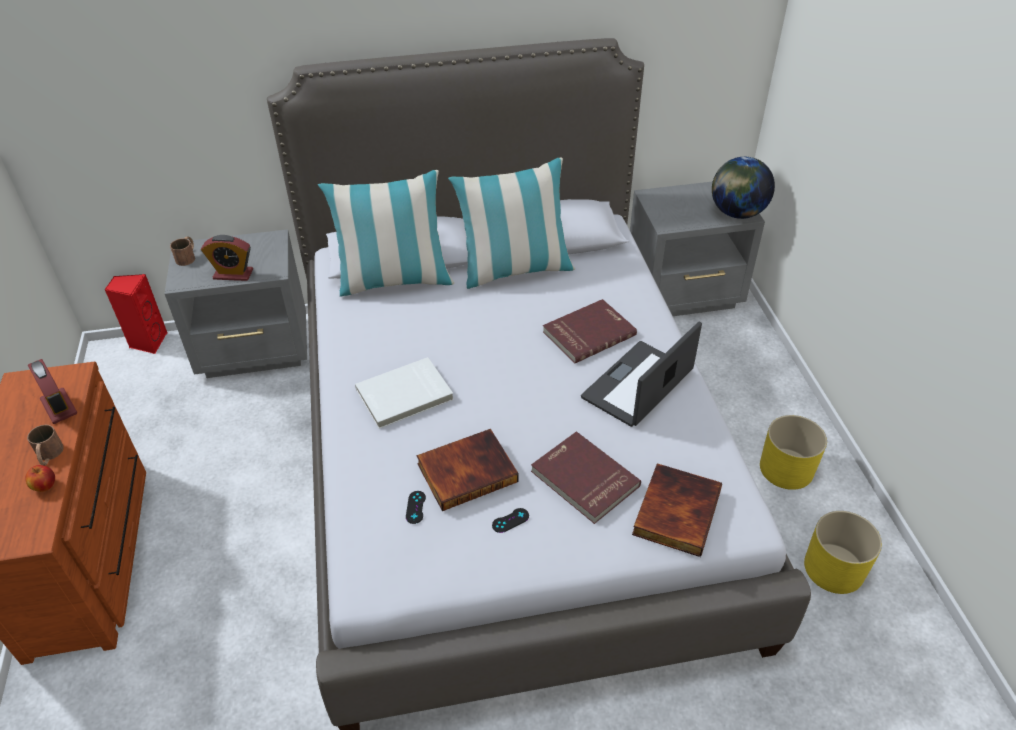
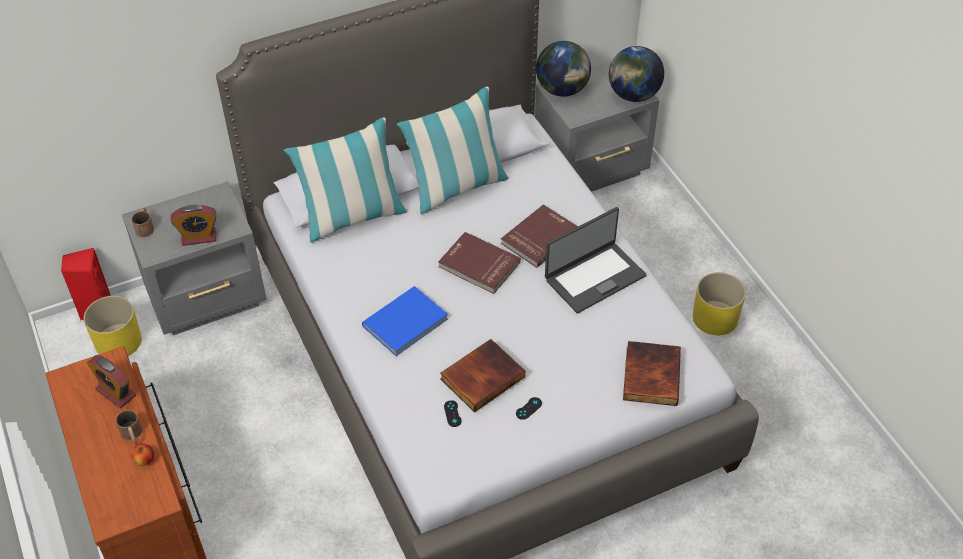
camera: 15 degrees left, 5 degrees up
(405, 396) = (406, 323): white book -> blue book
(583, 480) = (574, 365): red book -> red book (478, 265)
(639, 385) = (594, 277): laptop -> laptop turned 150 degrees counterclockwise
(661, 198) = (562, 90): none -> globe
(834, 568) = (768, 393): yellow planter -> yellow planter (119, 341)

